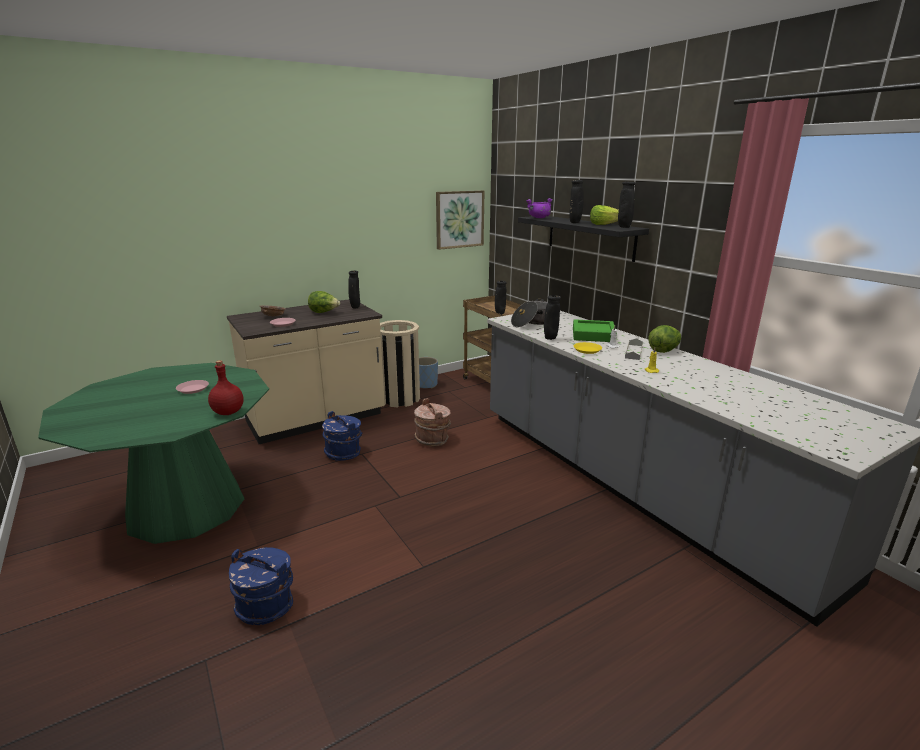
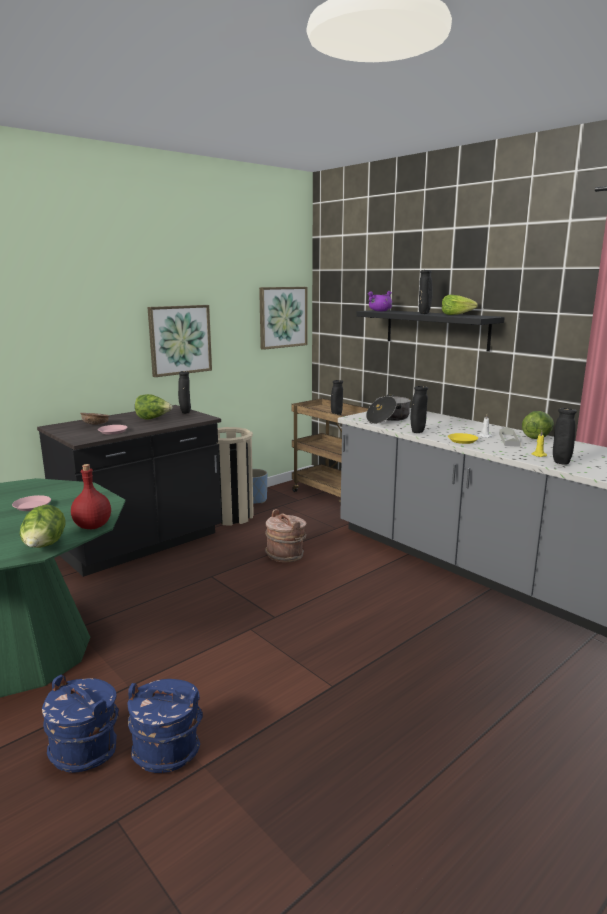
camera: 10 degrees left, 5 degrees down
(180, 429) = (44, 547): none -> lettuce
(316, 419) = (142, 545): beige counter -> black counter
(344, 453) = (190, 577): blue bucket -> blue bucket (85, 750)
(357, 241) = (179, 340): none -> picture
(593, 335) = (458, 427): green tray -> none
(624, 227) = (479, 316): black vase -> black vase (560, 463)

